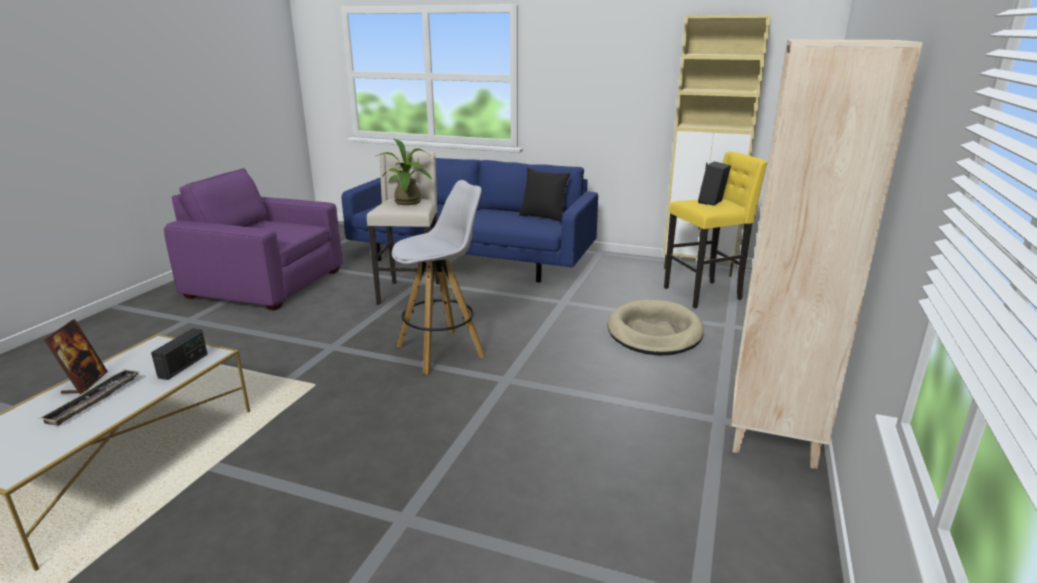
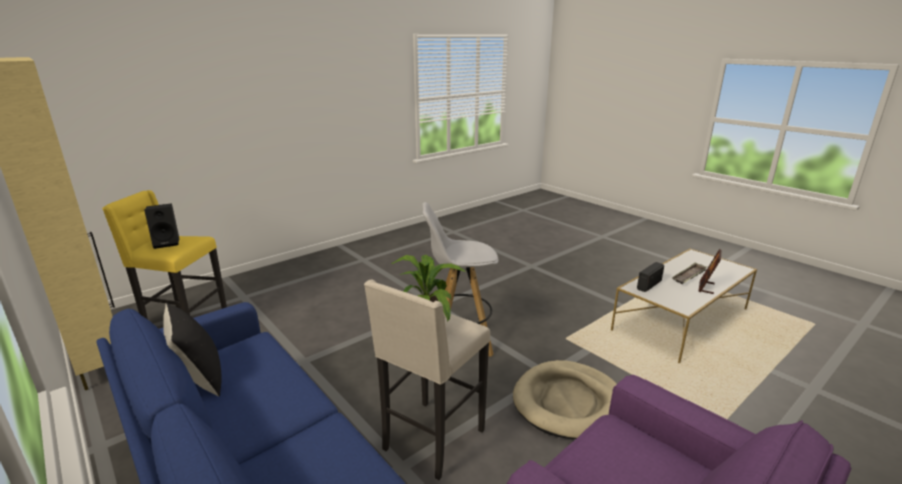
camera: 150 degrees left, 0 degrees up
(654, 332) = (297, 307): beige dog bed -> beige dog bed (567, 402)
(774, 434) = (353, 250): beige bookcase -> none

